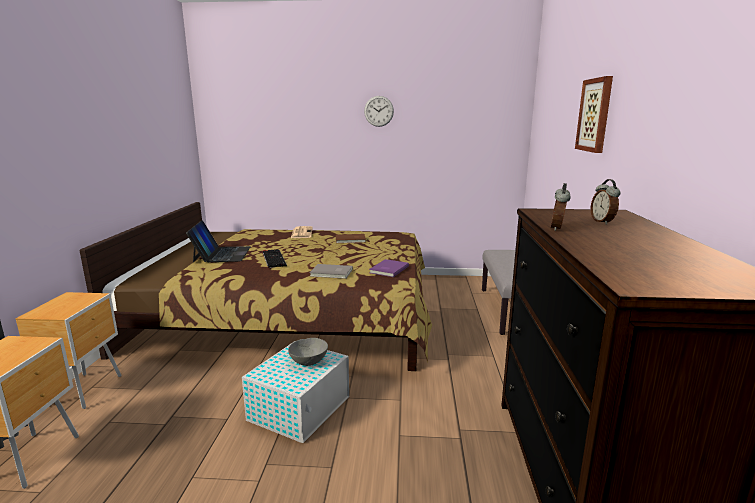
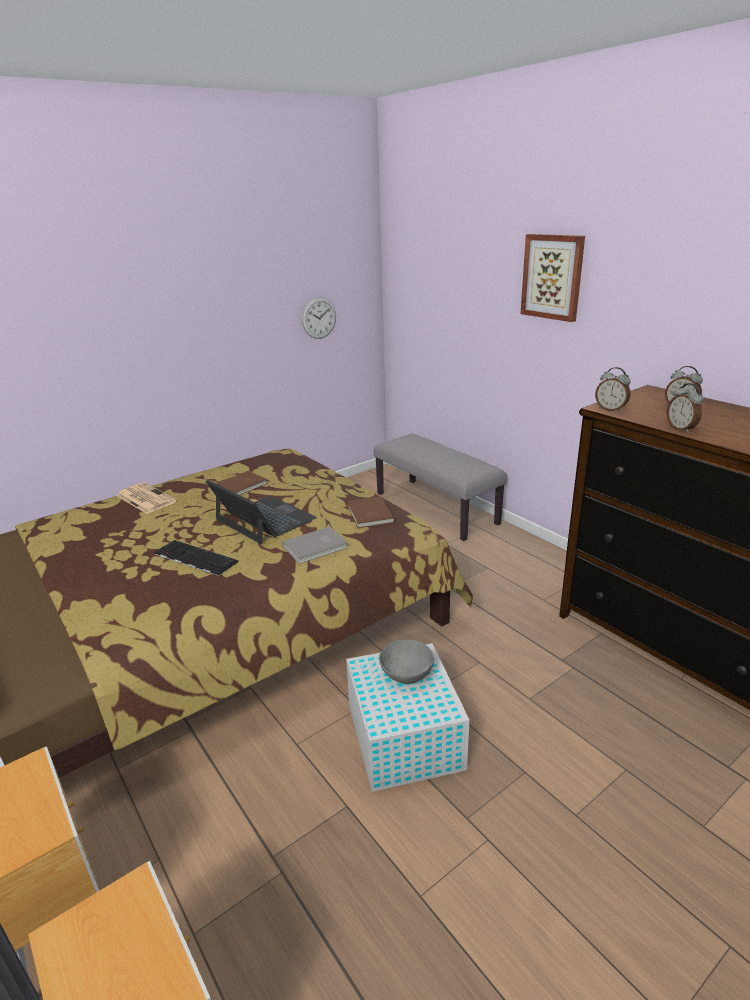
camera: 40 degrees left, 10 degrees up
(221, 254) = (92, 584): laptop -> laptop (264, 519)
(379, 111) = (192, 276): wall clock -> wall clock (319, 318)
(388, 269) = (369, 514): purple book -> brown book
(538, 212) = (610, 409): none -> alarm clock

